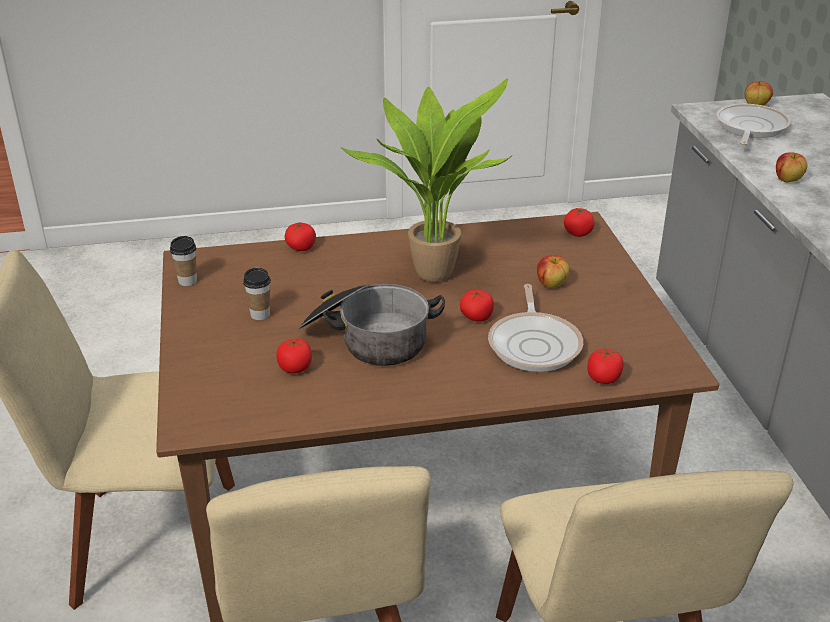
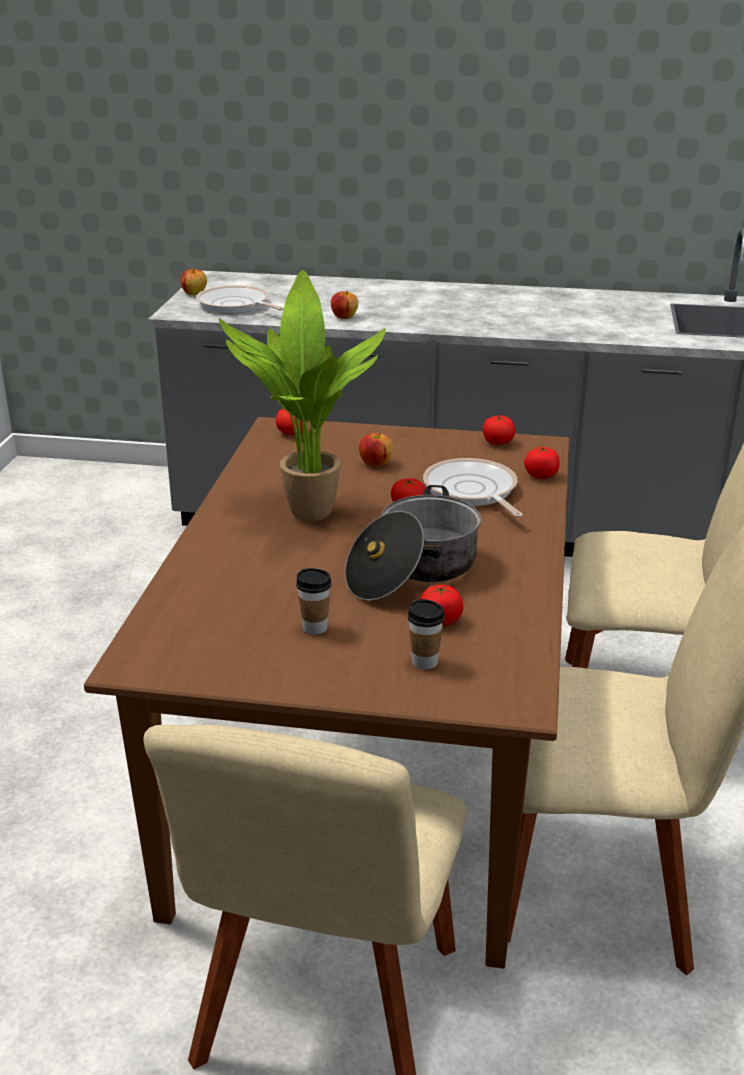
camera: 70 degrees left, 5 degrees down
(187, 281) = (191, 671): cup -> cup (424, 662)
(301, 247) = (179, 580): tomato -> tomato (497, 442)
(535, 344) = (472, 491): frying pan -> frying pan turned 135 degrees counterclockwise

